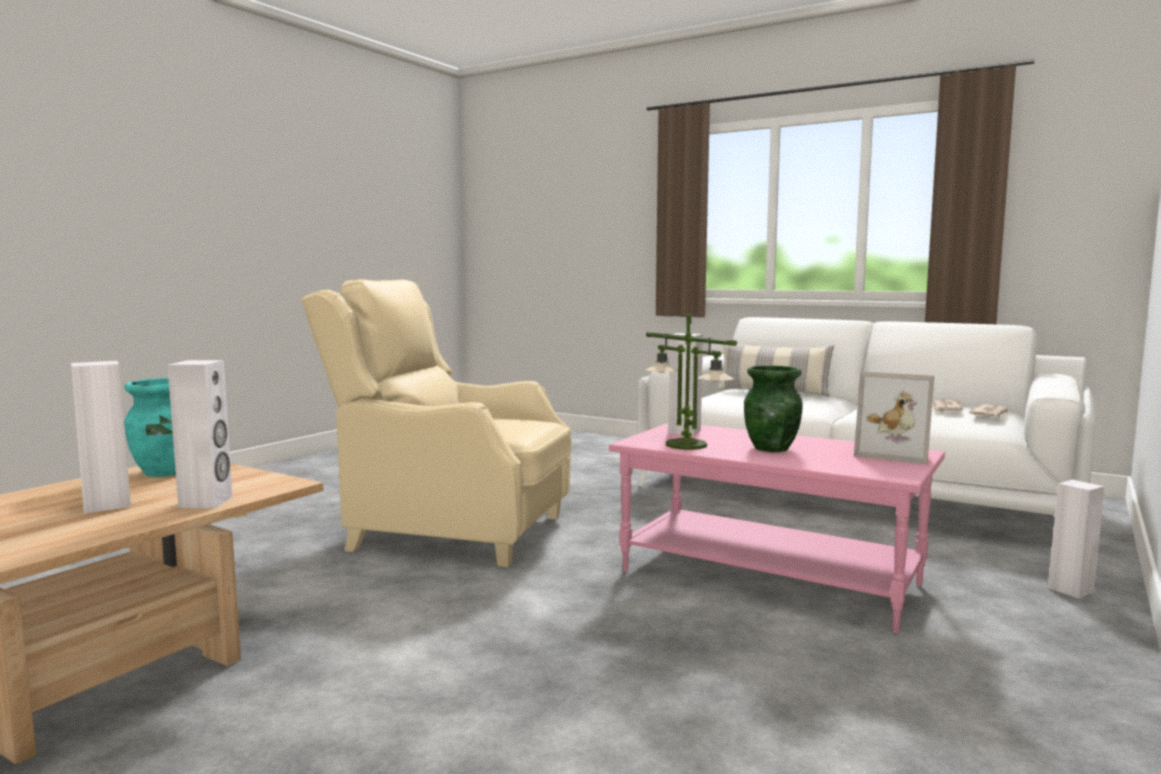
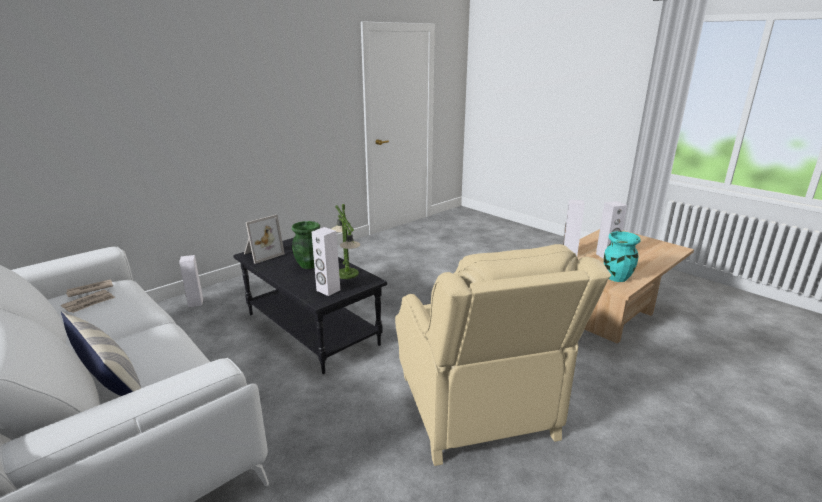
camera: 165 degrees left, 15 degrees up
(452, 531) = (477, 410): beige armchair -> beige armchair turned 45 degrees clockwise
(770, 577) = (310, 329): pink coffee table -> black coffee table
(894, 454) = (262, 254): picture frame -> picture frame turned 90 degrees clockwise

